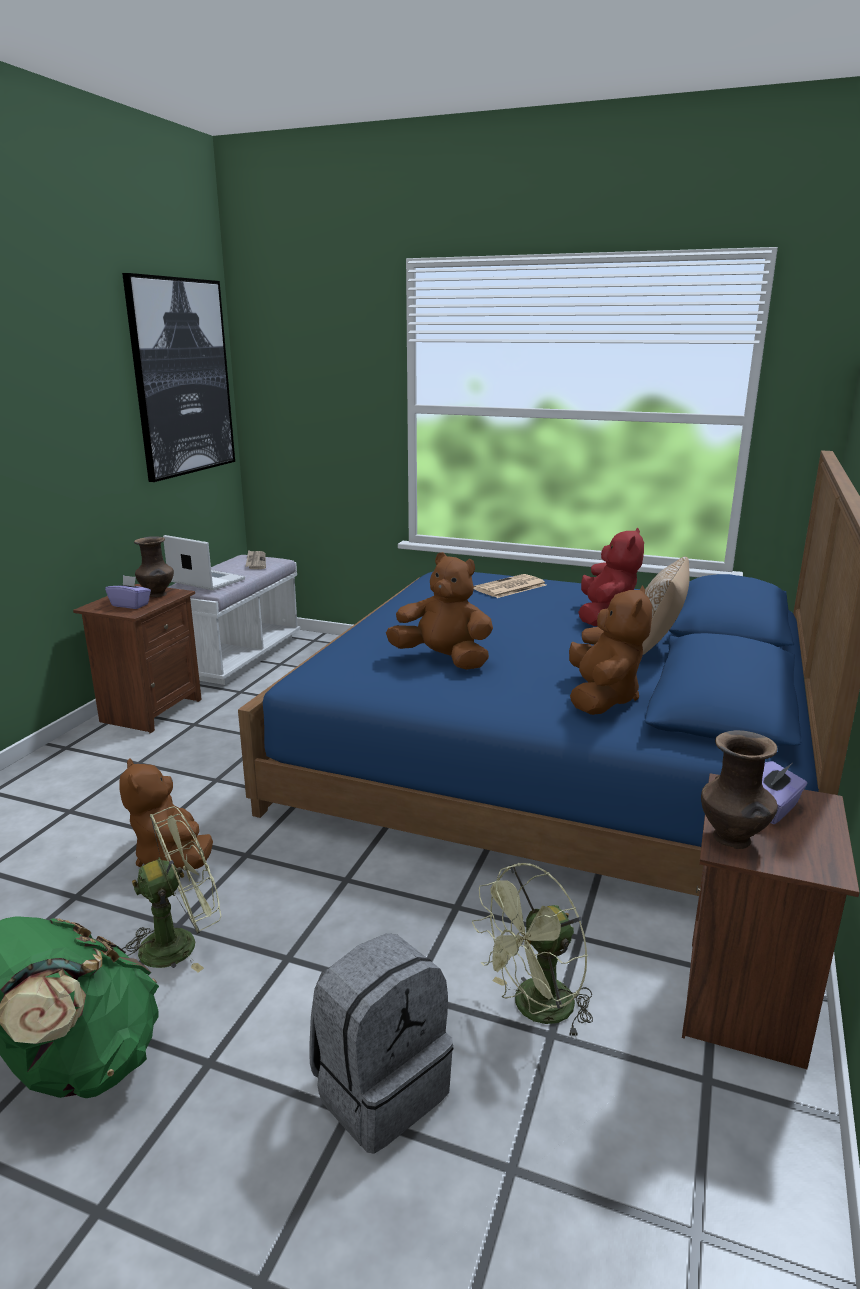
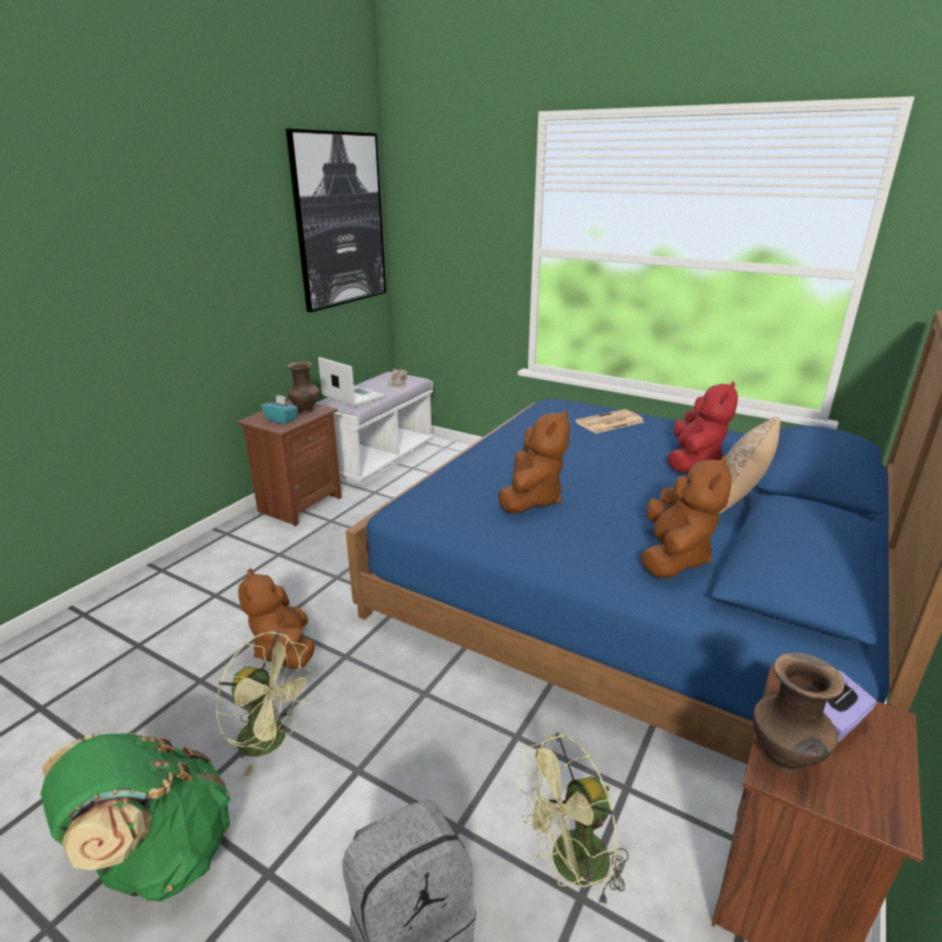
camera: 10 degrees right, 5 degrees up
(130, 605) = (281, 419): purple tissue box -> turquoise tissue box
(180, 942) = (272, 740): green fan -> green fan turned 45 degrees clockwise
(443, 660) = (531, 499): brown plush toy -> brown plush toy turned 75 degrees clockwise

